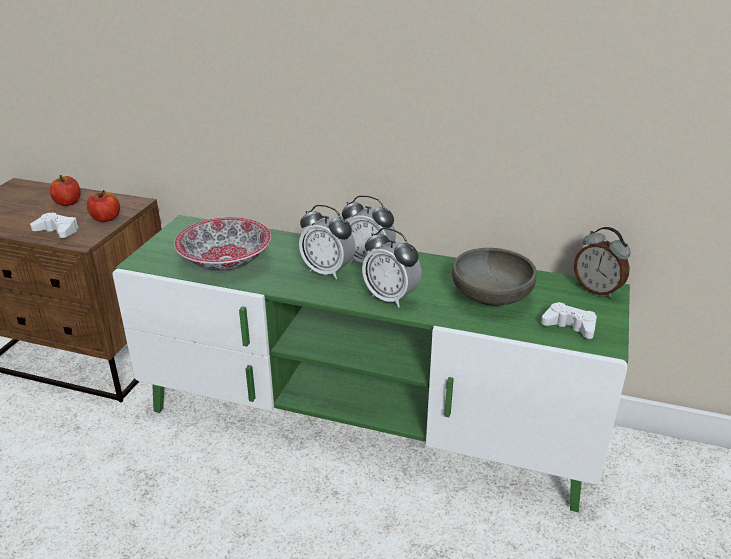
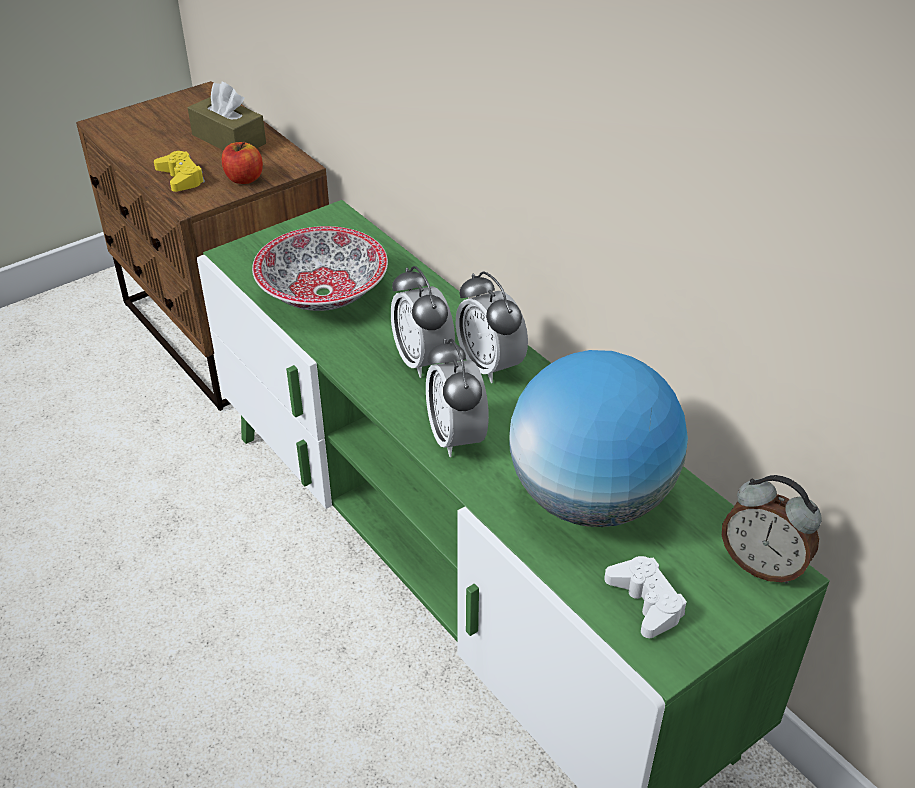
camera: 35 degrees right, 10 degrees up
(57, 231) = (181, 178): white game controller -> yellow game controller
(68, 202) = (229, 139): apple -> brown tissue box
(491, 296) = (590, 499): grey bowl -> globe
(597, 290) = (762, 565): alarm clock -> alarm clock turned 45 degrees counterclockwise

